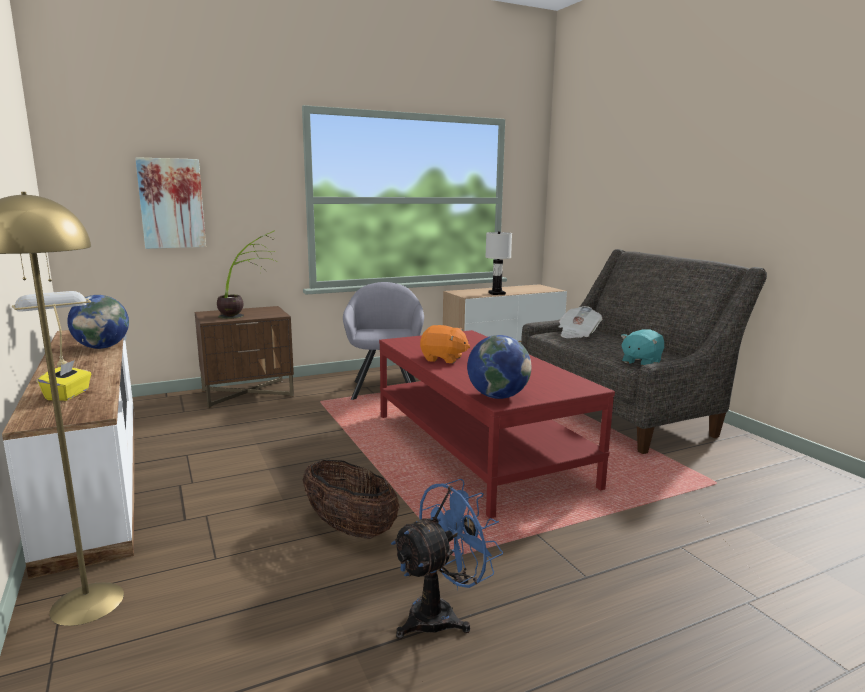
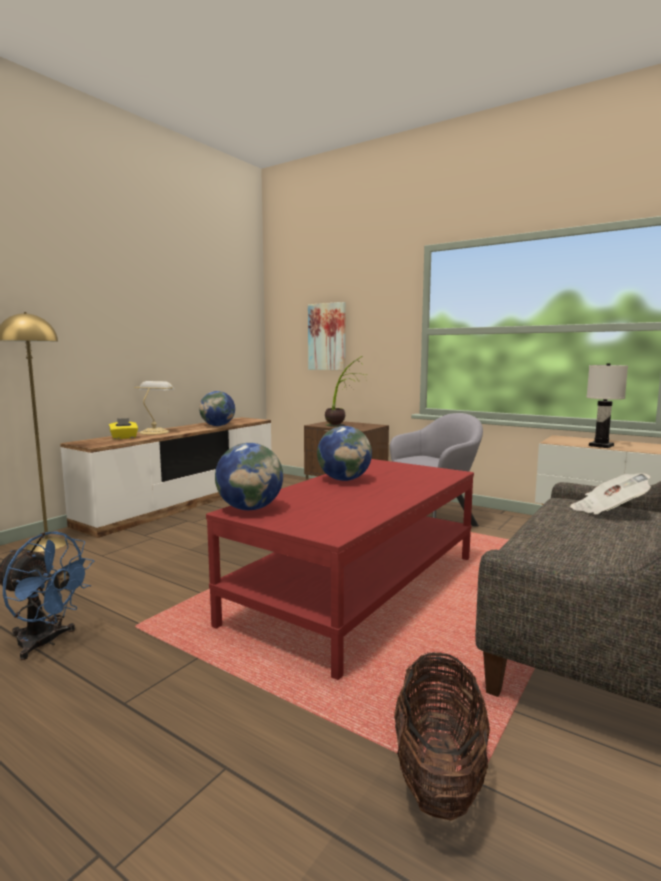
camera: 60 degrees right, 5 degrees down
(350, 528) = (160, 579): basket -> basket (439, 774)
(443, 359) = (344, 479): orange plush toy -> globe
(641, 362) = (551, 556): turquoise plush toy -> none

